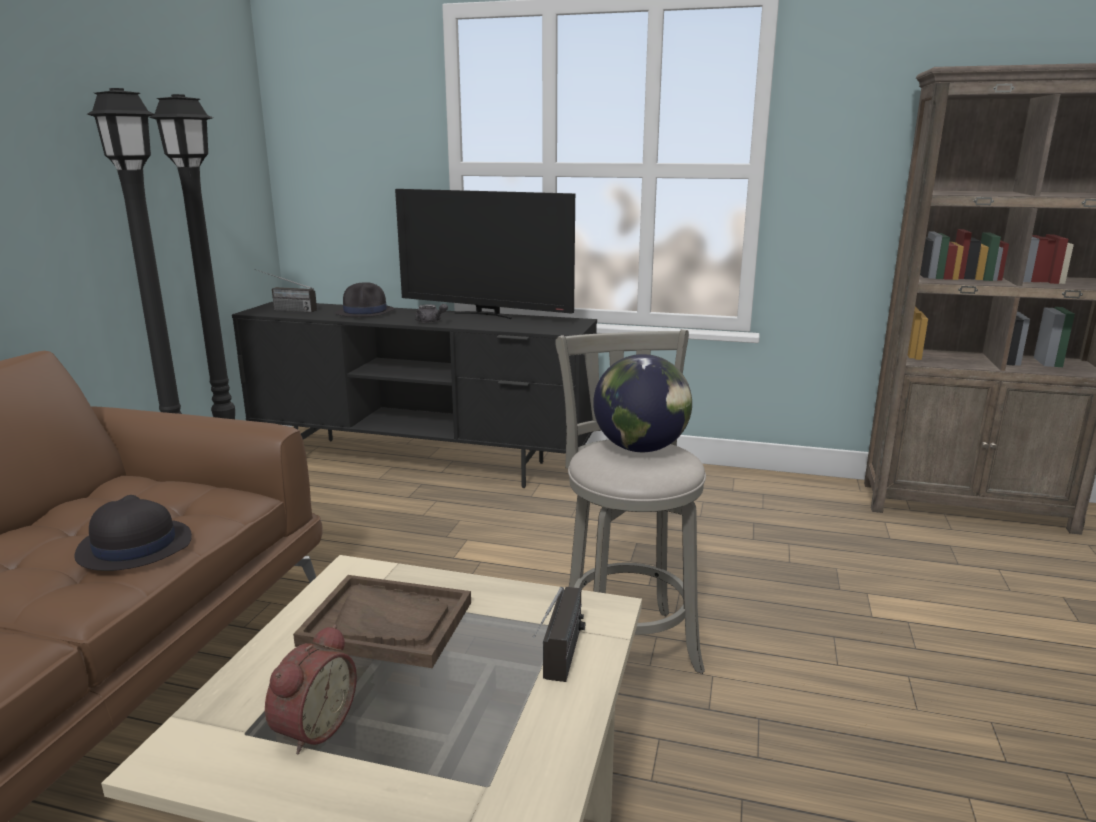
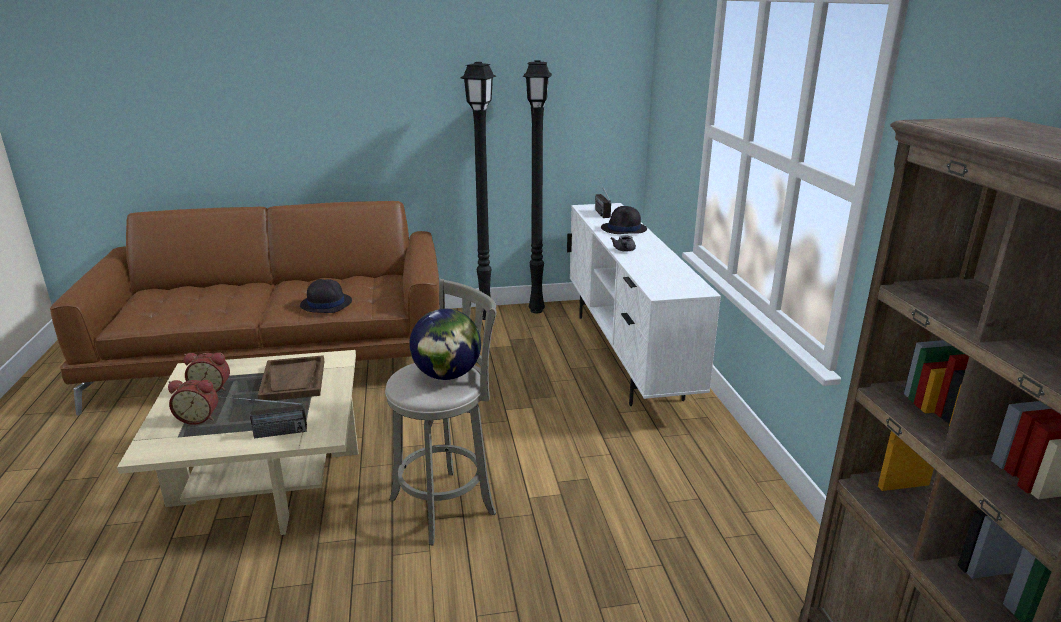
camera: 65 degrees right, 5 degrees up
(422, 462) = (626, 355): black tv stand -> white tv stand
(430, 751) = (198, 418): none -> alarm clock
(486, 315) = (671, 259): television -> none

